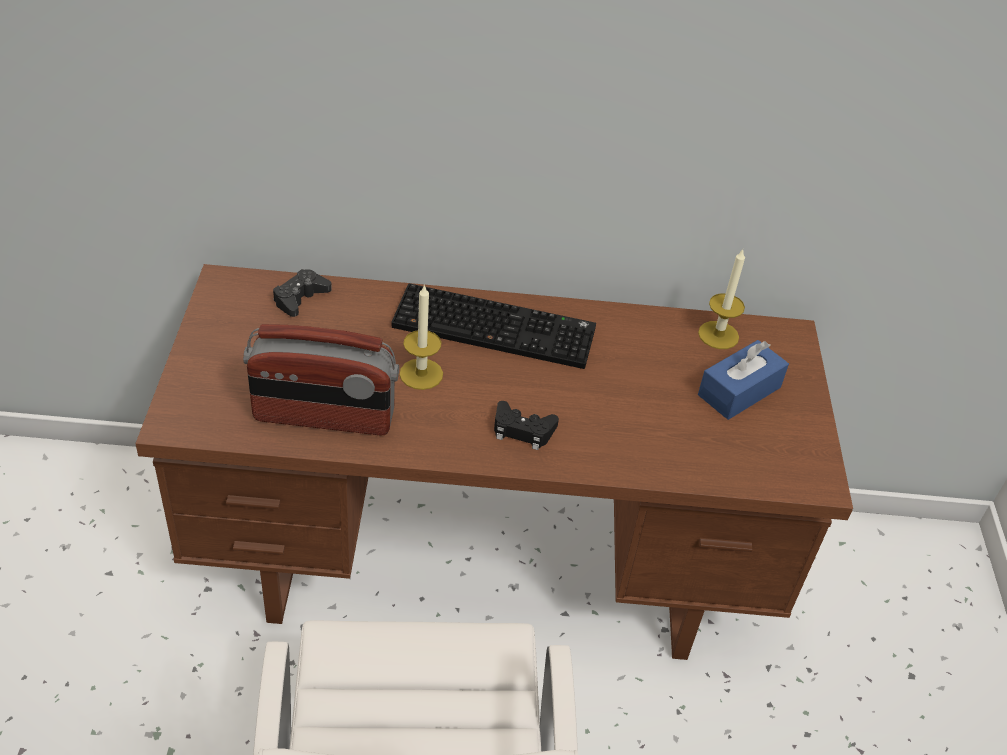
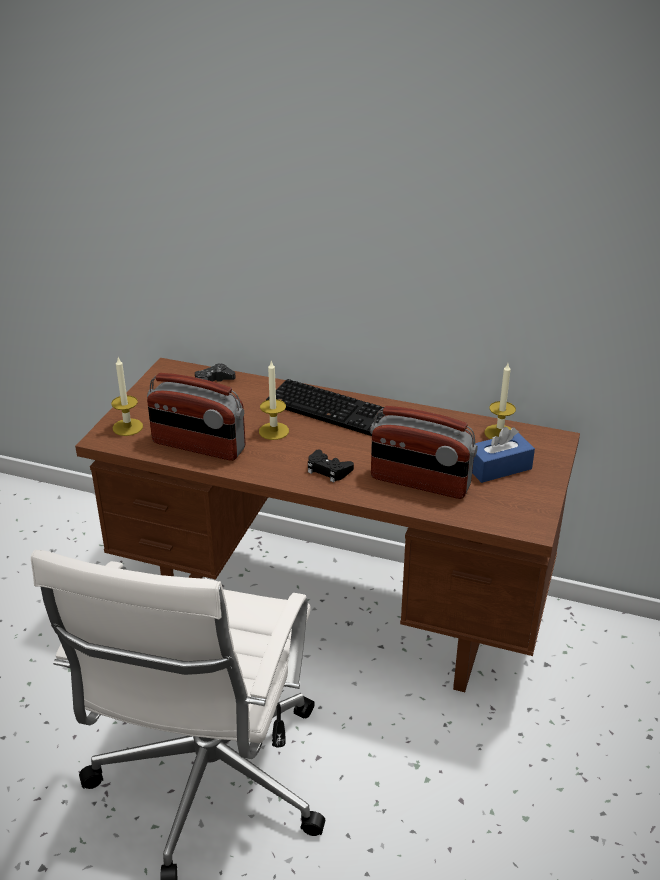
camera: 20 degrees right, 10 degrees down
(204, 397) = (127, 427): none -> candle
(651, 432) = (420, 483): none -> radio

